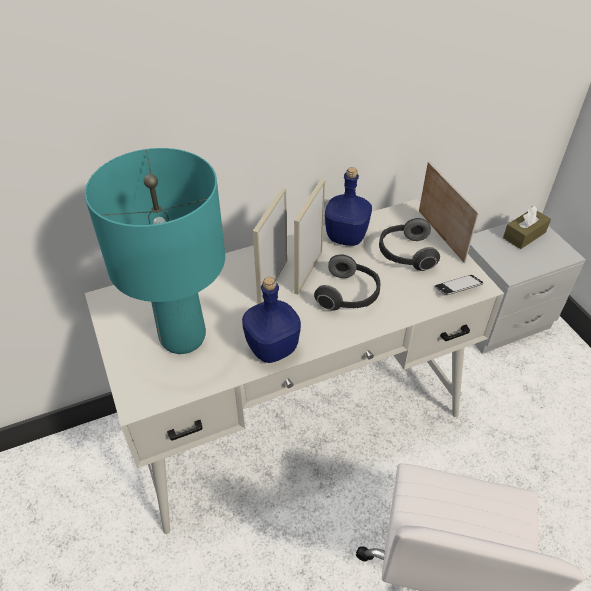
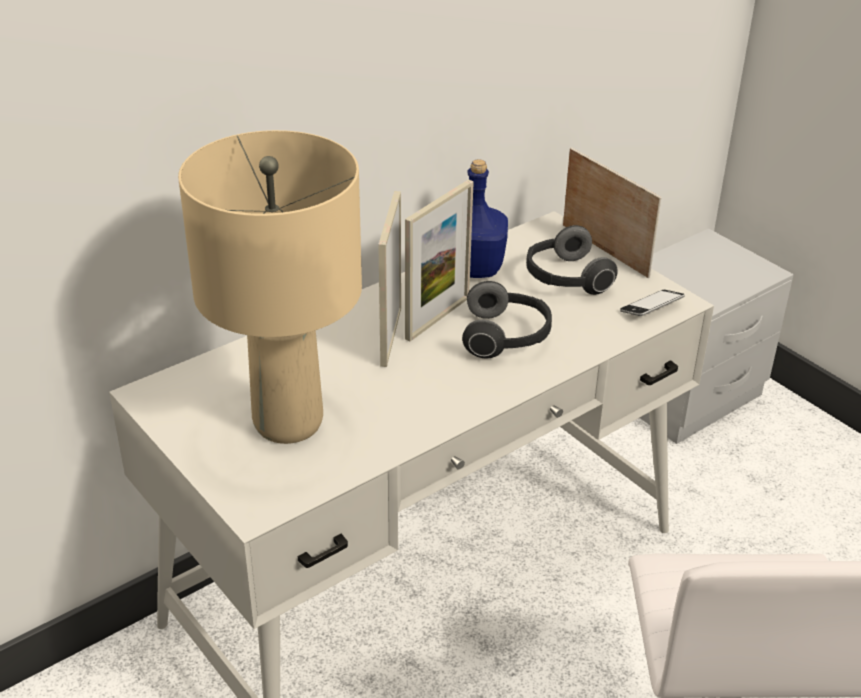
camera: 15 degrees left, 10 degrees down
(183, 336) = (289, 421): turquoise table lamp -> beige table lamp
(273, 347) = (425, 414): blue bottle -> none
(308, 272) = (437, 318): picture frame -> picture frame turned 150 degrees counterclockwise
(524, 235) = (702, 256): brown tissue box -> none

